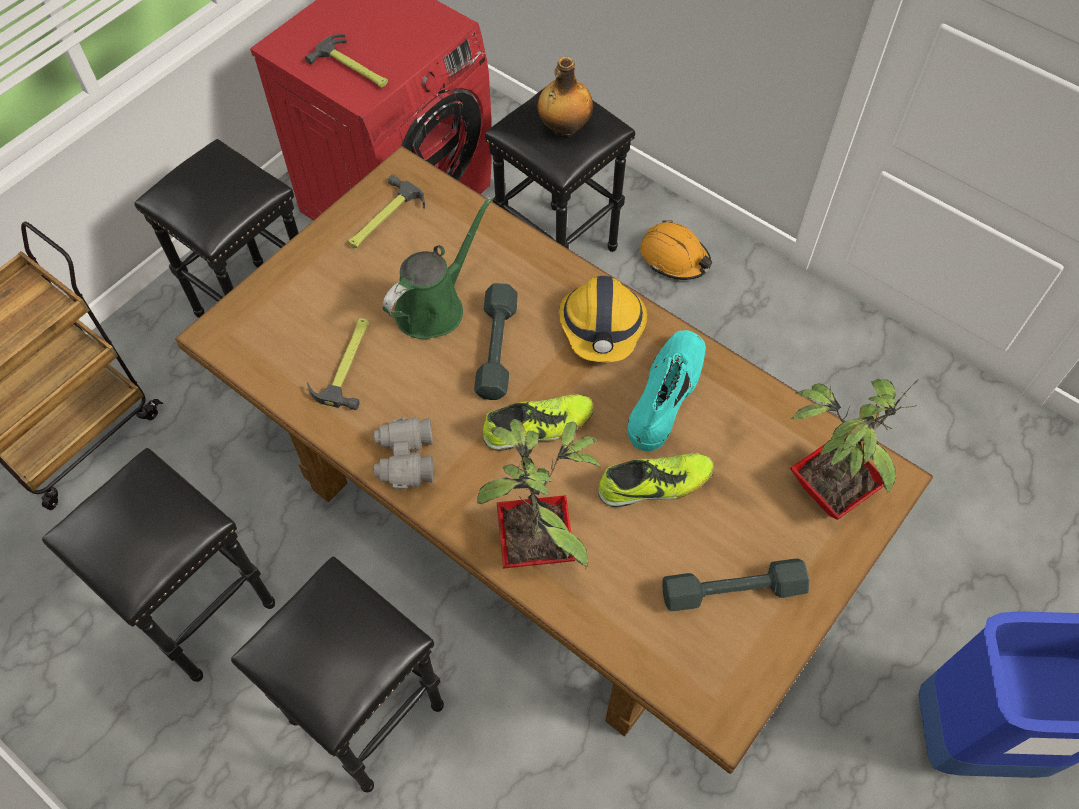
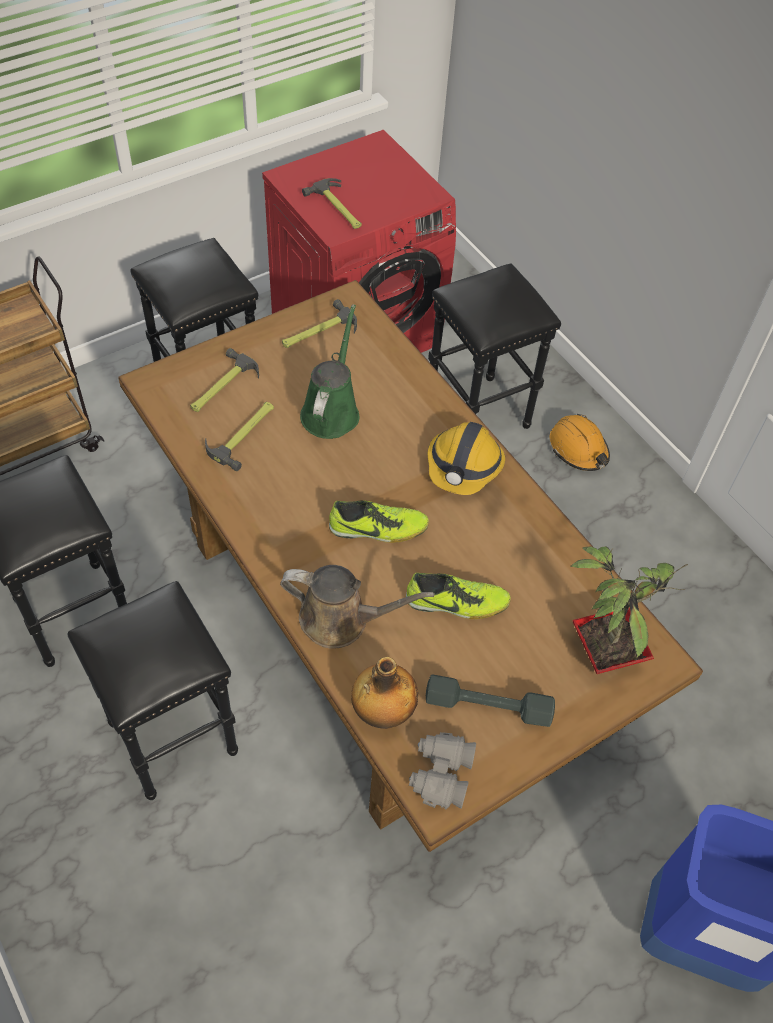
camera: 15 degrees right, 5 degrees down
(299, 315) = (221, 386): none -> hammer
(405, 459) = (260, 520): grey binoculars -> grey binoculars (440, 774)
(434, 306) = (331, 411): green watering can -> green watering can turned 45 degrees counterclockwise
(497, 348) = (369, 457): grey dumbbell -> none
(539, 545) = (341, 620): potted plant -> brown watering can
(564, 128) = (498, 303): bottle -> bottle (382, 711)
(666, 393) = (496, 534): turquoise boot -> none

